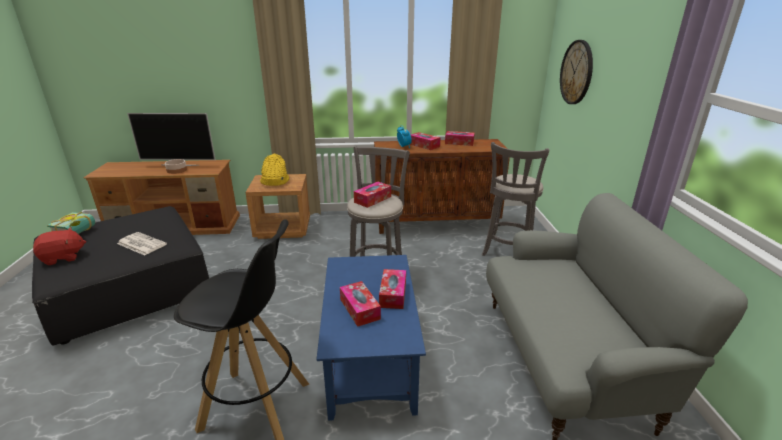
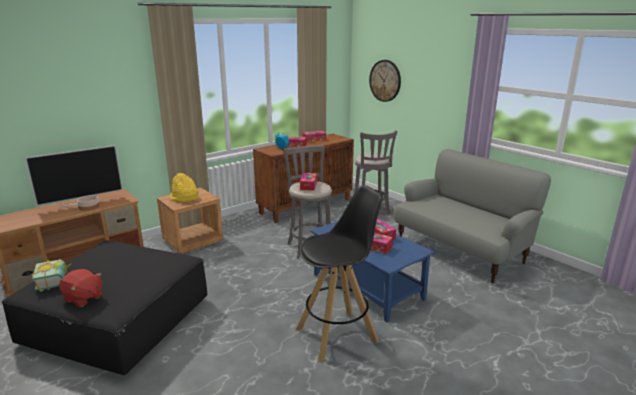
camera: 35 degrees left, 5 degrees down
(63, 257) = (83, 298): red plush toy -> red plush toy turned 90 degrees clockwise
(141, 244) = (142, 268): newspaper -> none

